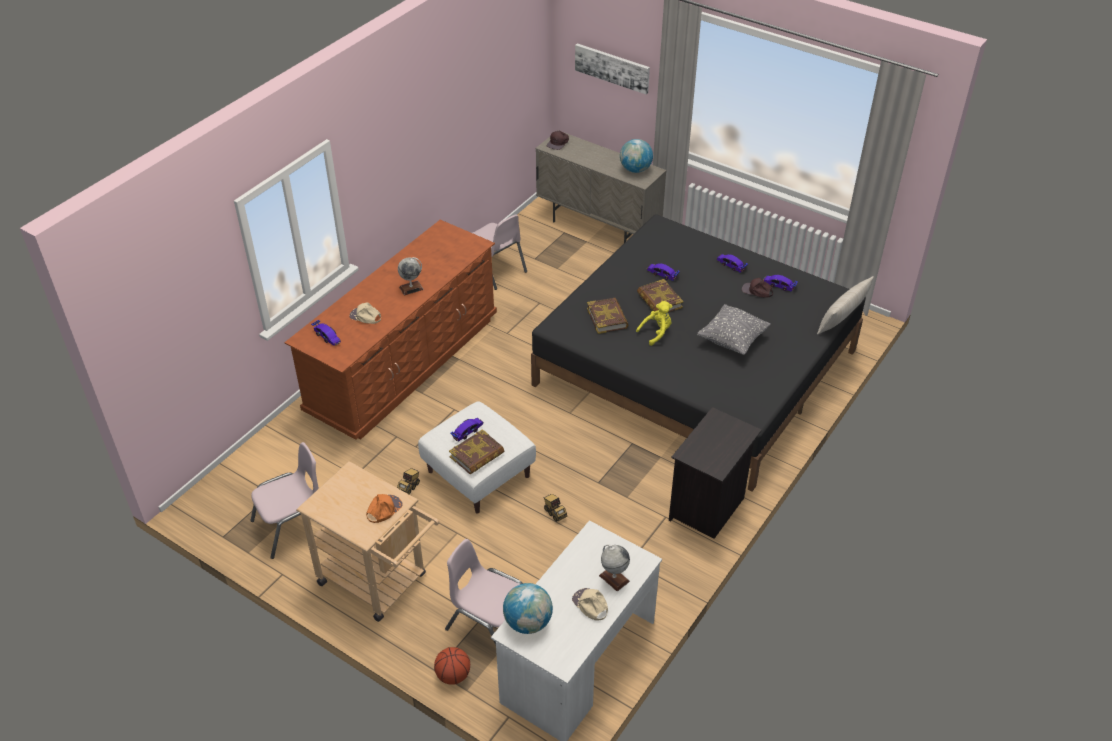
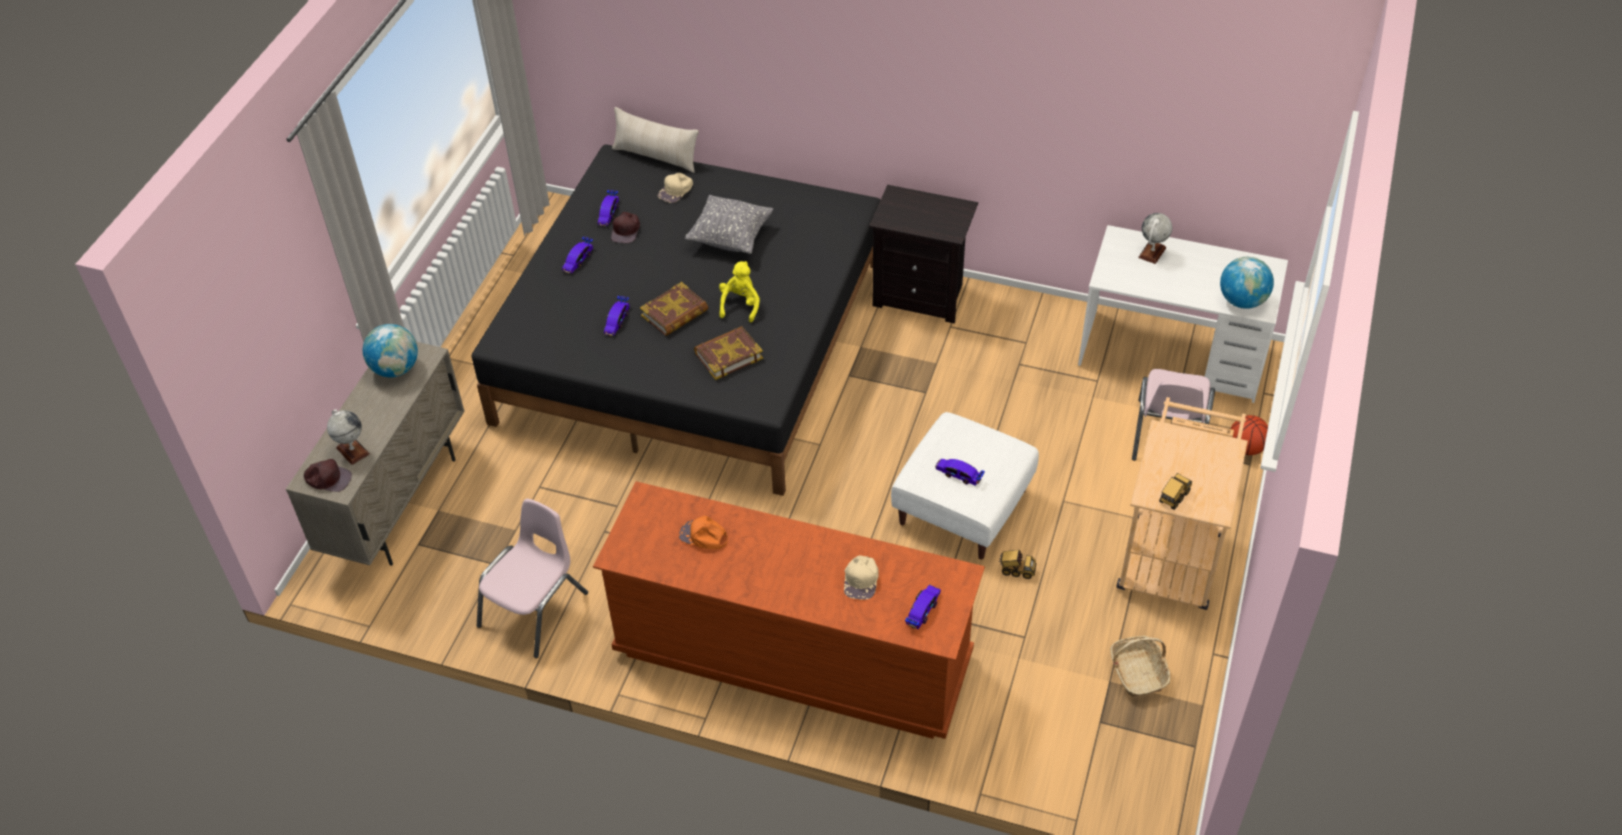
camera: 105 degrees left, 5 degrees up
(293, 526) = (1137, 672): pink chair -> basket
(383, 509) = (1184, 443): orange cap -> orange cap (703, 536)
(411, 288) = (777, 546): globe -> globe (352, 451)
(477, 455) = (994, 454): book -> none
(554, 513) = (989, 420): toy truck -> toy truck (1173, 498)
(590, 605) = (1194, 262): beige cap -> beige cap (676, 190)
(612, 67) = (269, 323): picture -> none
(656, 332) = (740, 305): yellow plush toy -> yellow plush toy turned 60 degrees clockwise

